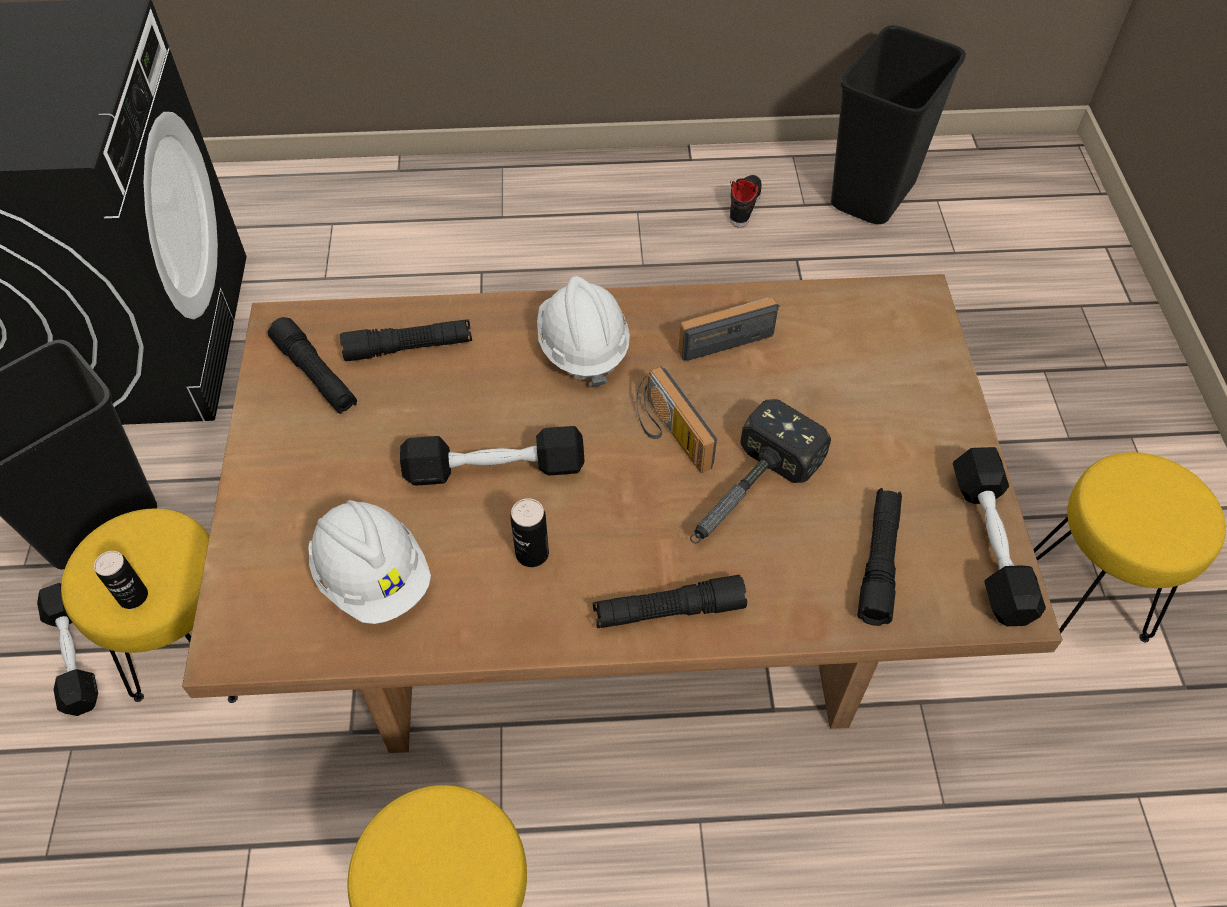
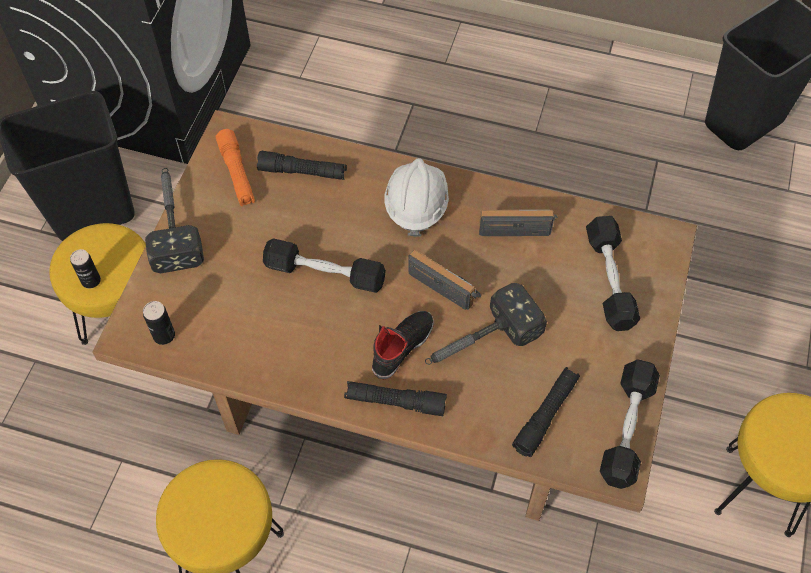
camera: 20 degrees right, 5 degrees up
(74, 655) = (54, 301): black dumbbell -> black dumbbell (609, 280)
(245, 465) = (173, 223): none -> hammer
(316, 375) = (237, 174): black flashlight -> orange flashlight
(373, 577) = (224, 321): white hard hat -> none
(532, 553) = (326, 337): can -> can (164, 335)
(668, 434) = (446, 284): radio -> radio turned 135 degrees clockwise
(744, 204) = (635, 103): black shoe -> black shoe (402, 346)

